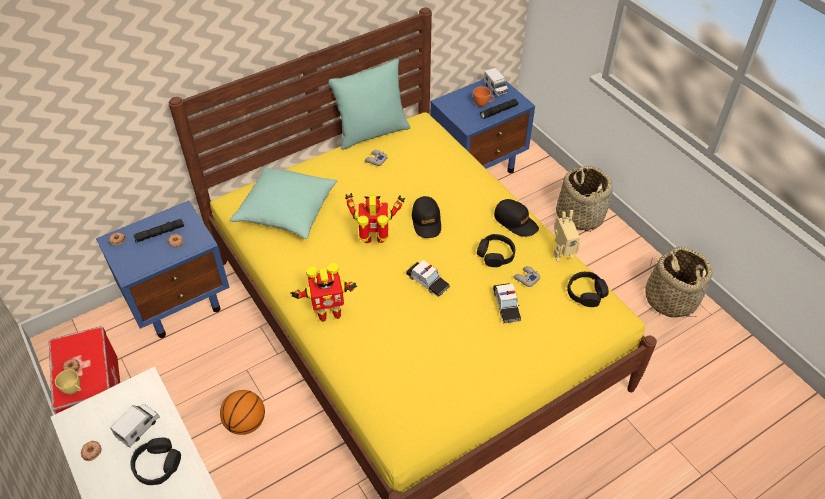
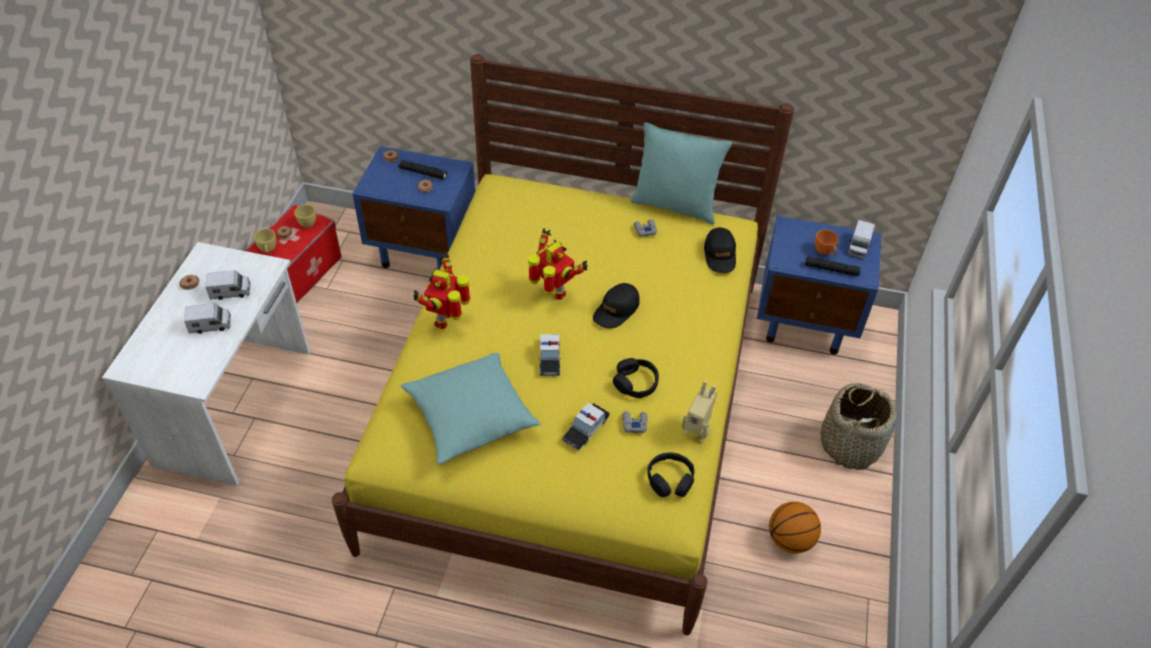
camera: 45 degrees right, 0 degrees up
(82, 343) = (309, 222): none -> yellow cup
(157, 465) = (210, 325): black headphones -> toy truck
(246, 423) = (362, 375): basketball -> basketball (790, 540)
(287, 211) = (520, 220): turquoise pillow -> turquoise pillow (471, 417)
(328, 313) = (447, 319): toy robot -> toy robot turned 75 degrees clockwise
(515, 222) = (694, 371): black cap -> black cap (720, 255)
(670, 299) = (840, 595): basket -> none

